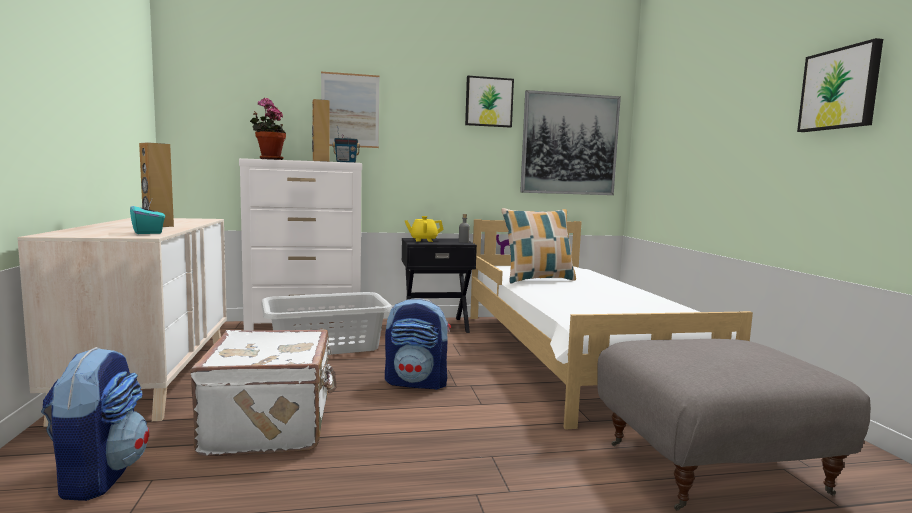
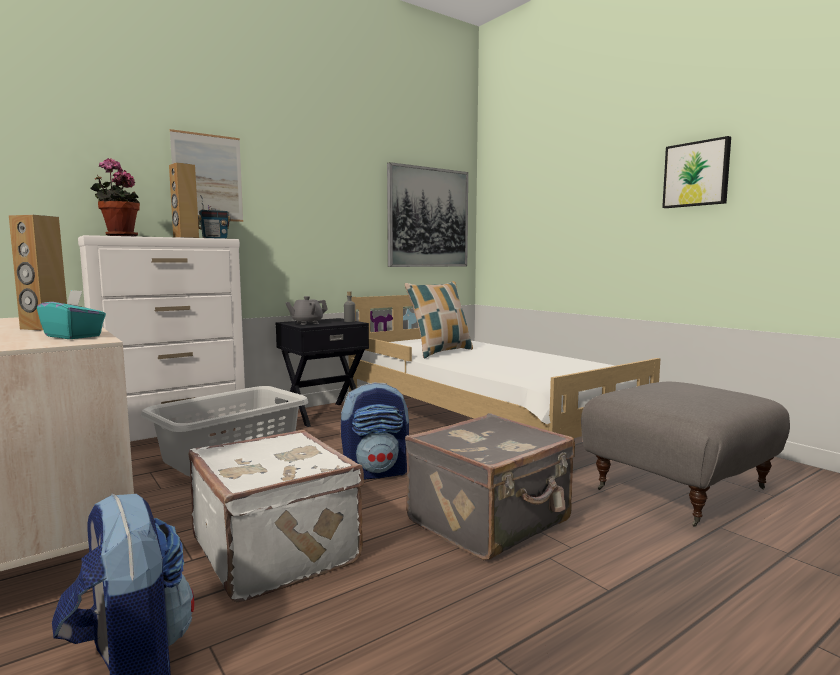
camera: 25 degrees left, 0 degrees up
(423, 240) = (307, 323): yellow teapot -> grey teapot
(462, 448) = (491, 522): none -> grey suitcase
(488, 102) = (354, 173): picture -> none

